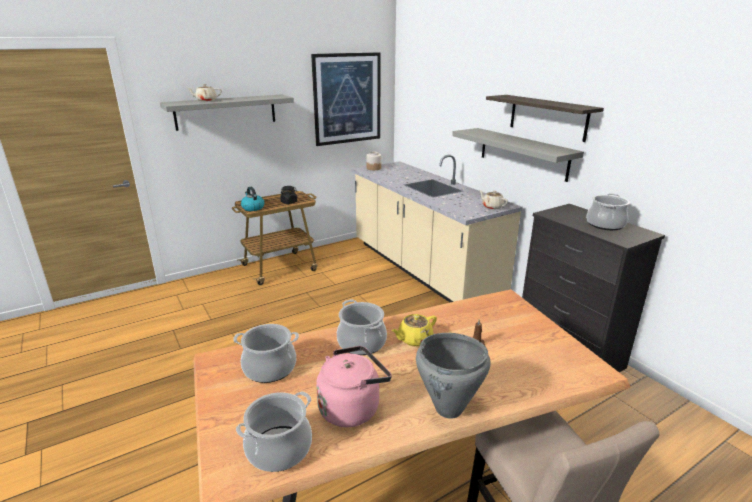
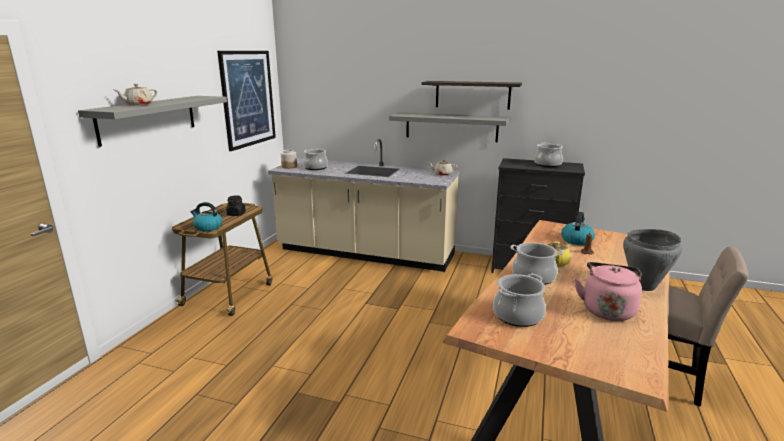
camera: 40 degrees left, 5 degrees down
(279, 449) = (625, 349): cooking pot -> cooking pot (316, 168)
(497, 327) = (576, 240): none -> kettle

